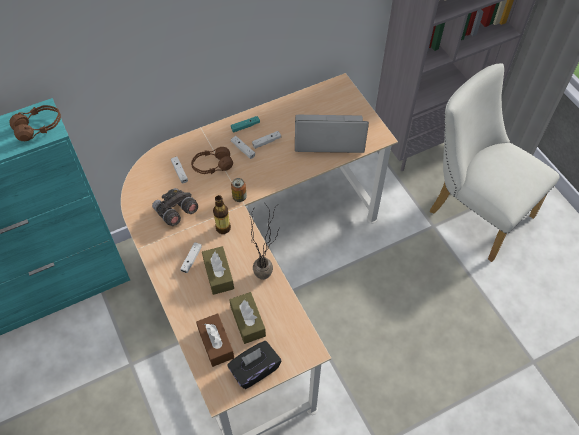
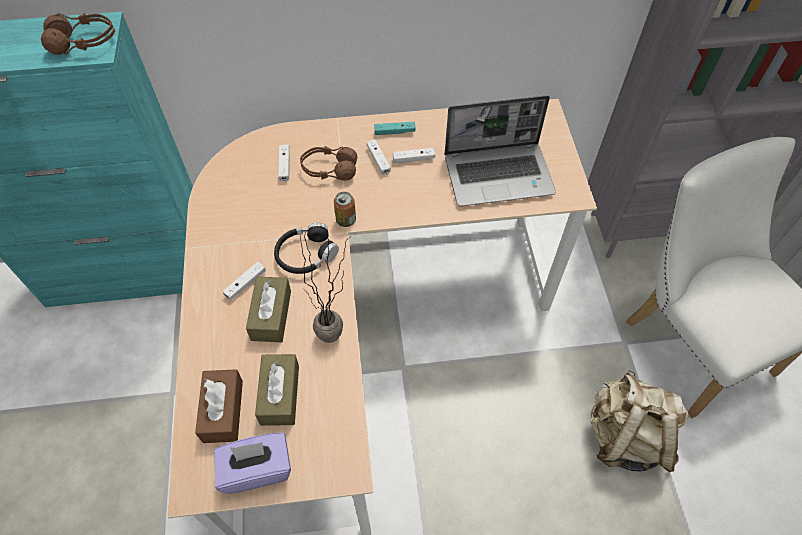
camera: 20 degrees right, 0 degrees up
(176, 212) = (255, 215): grey binoculars -> none
(223, 228) = (306, 255): bottle -> black headphones
(254, 370) = (257, 469): black tissue box -> purple tissue box
(328, 136) = (499, 174): laptop -> laptop turned 150 degrees clockwise
(455, 288) = (625, 437): none -> beige backpack

